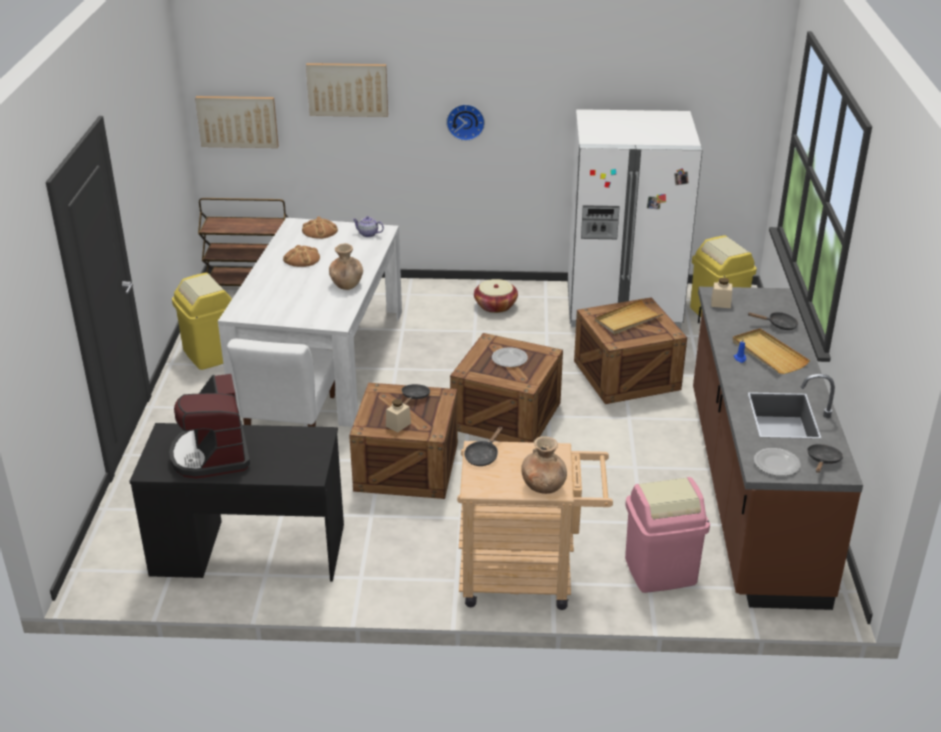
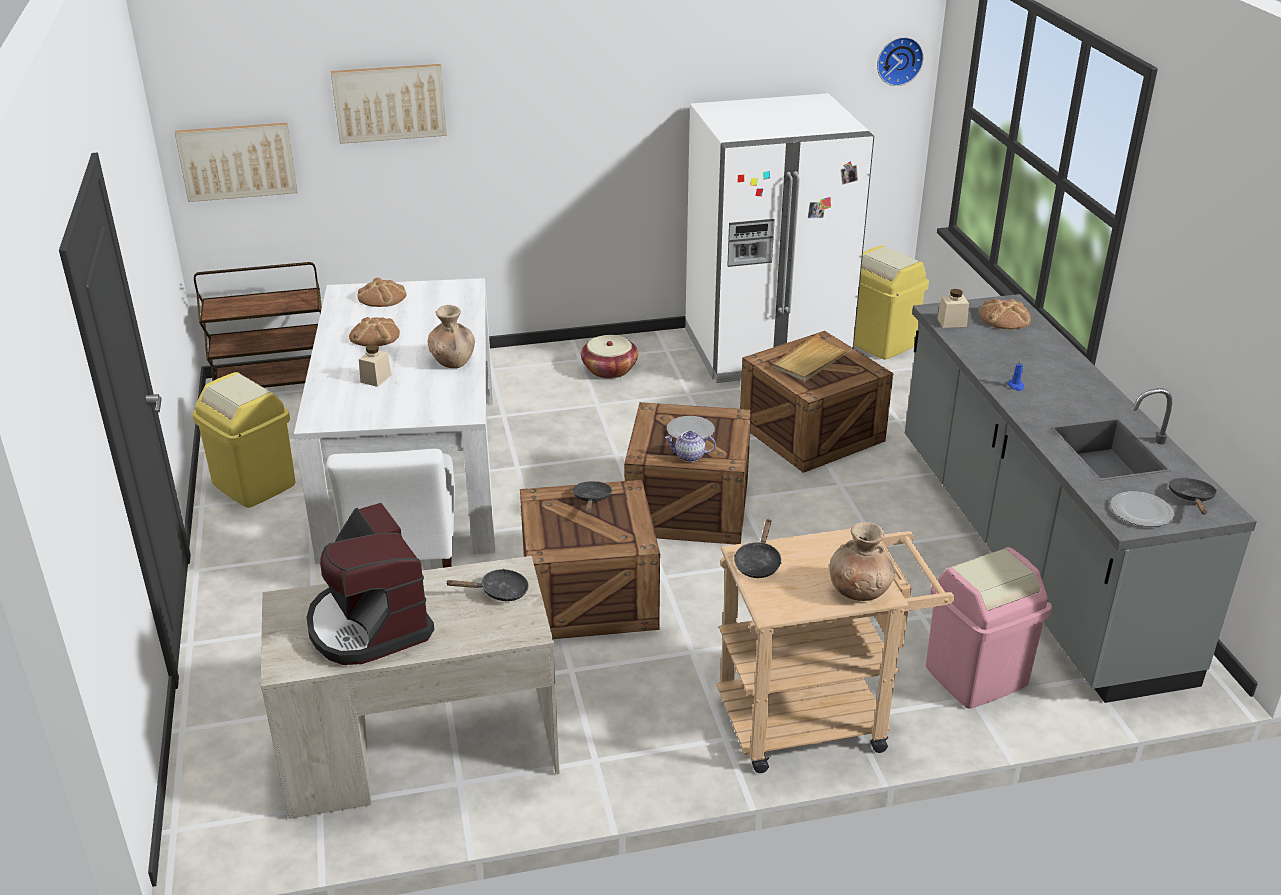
camera: 15 degrees left, 0 degrees up
(248, 550) = (420, 751): black desk -> beige desk
(368, 234) = (449, 293): teapot -> teapot (689, 456)
(398, 425) = (588, 540): beige jar -> beige jar (376, 378)
(465, 121) = (548, 132): wall clock -> wall clock (898, 60)
(751, 492) = (1031, 554): brown counter -> grey counter
(764, 305) = (1004, 318): none -> bread
(768, 354) = (1045, 375): beige tray -> none
(779, 325) = (1035, 339): black frying pan -> black frying pan (499, 592)

